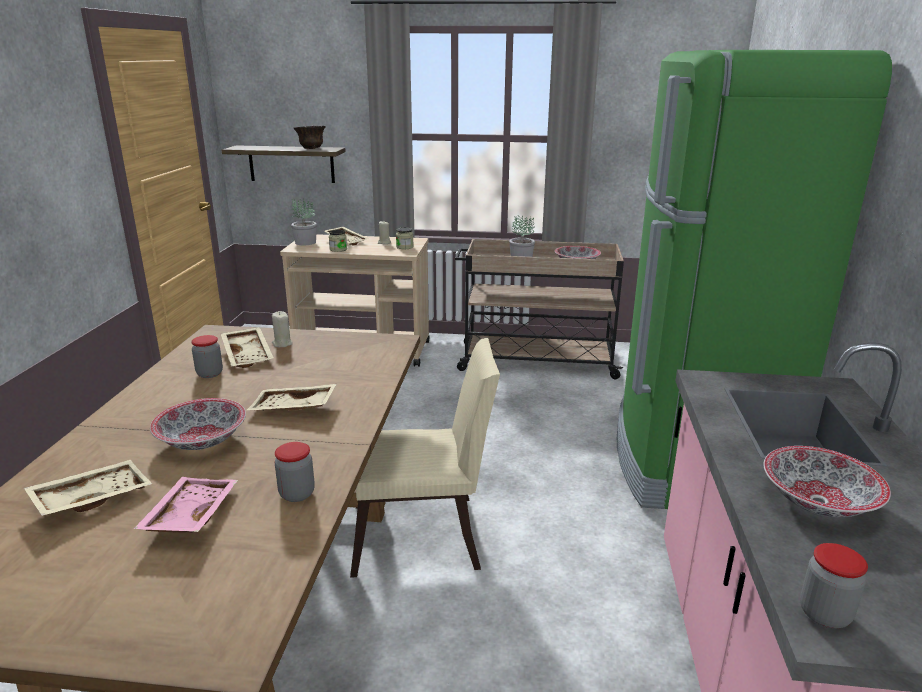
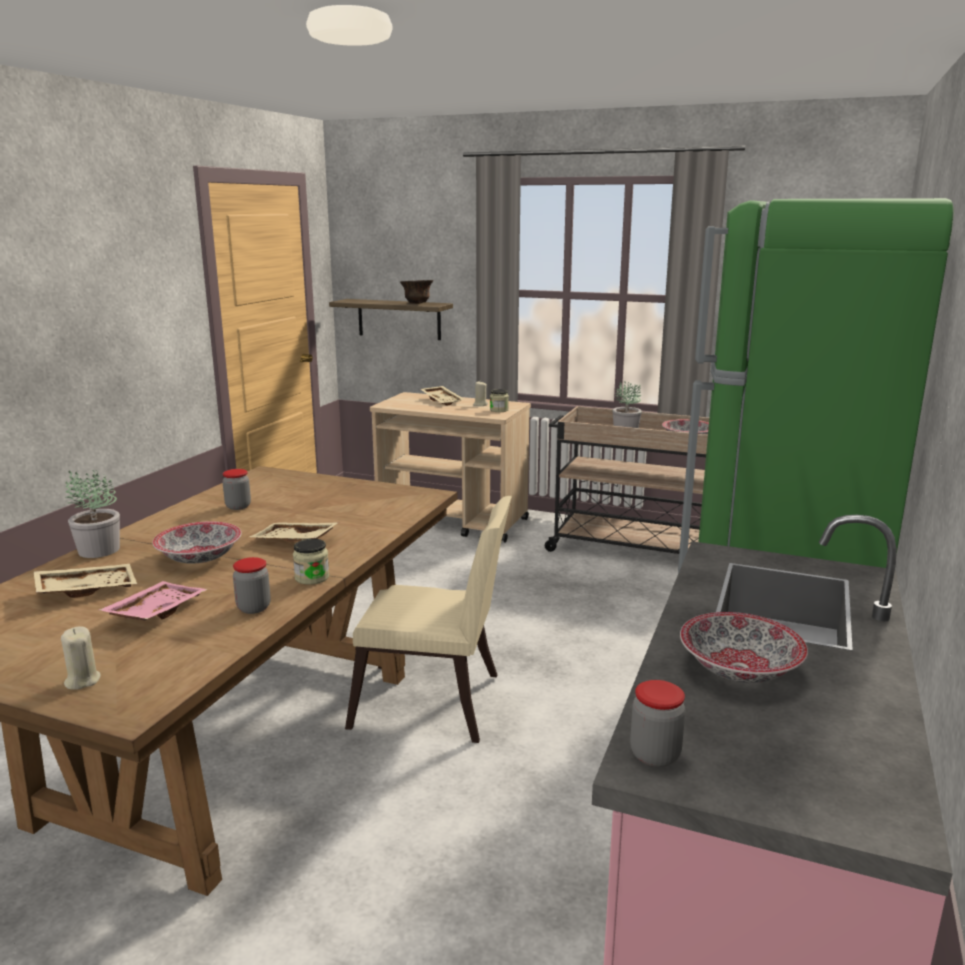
camera: 15 degrees right, 5 degrees down
(249, 355) = (282, 494): beige tray -> none
(282, 343) = (319, 487): beige candle -> beige candle (82, 680)
(305, 242) = (399, 400): potted plant -> potted plant (98, 550)
(338, 249) = (428, 408): jar -> jar (312, 577)

